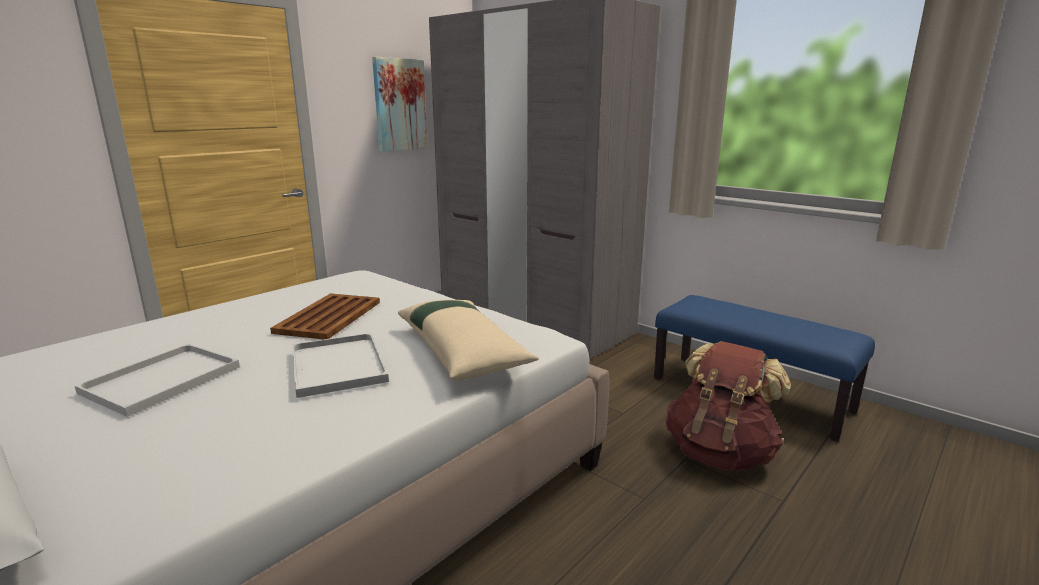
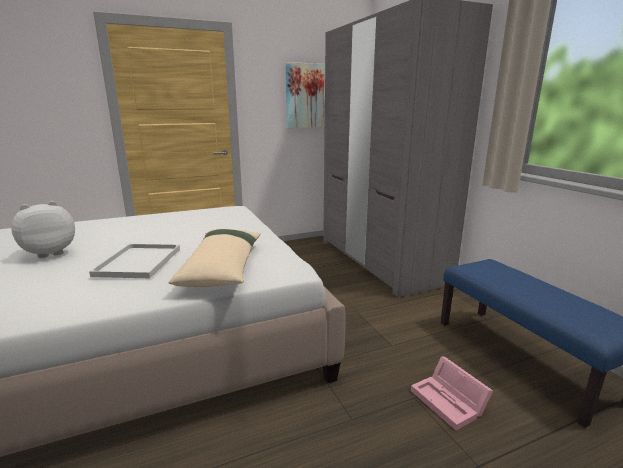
camera: 25 degrees right, 0 degrees up
(160, 381) = (50, 253): white tray -> plush toy
(330, 316) = (180, 231): brown tray -> none
(720, 453) = (450, 402): brown backpack -> pink storage box

